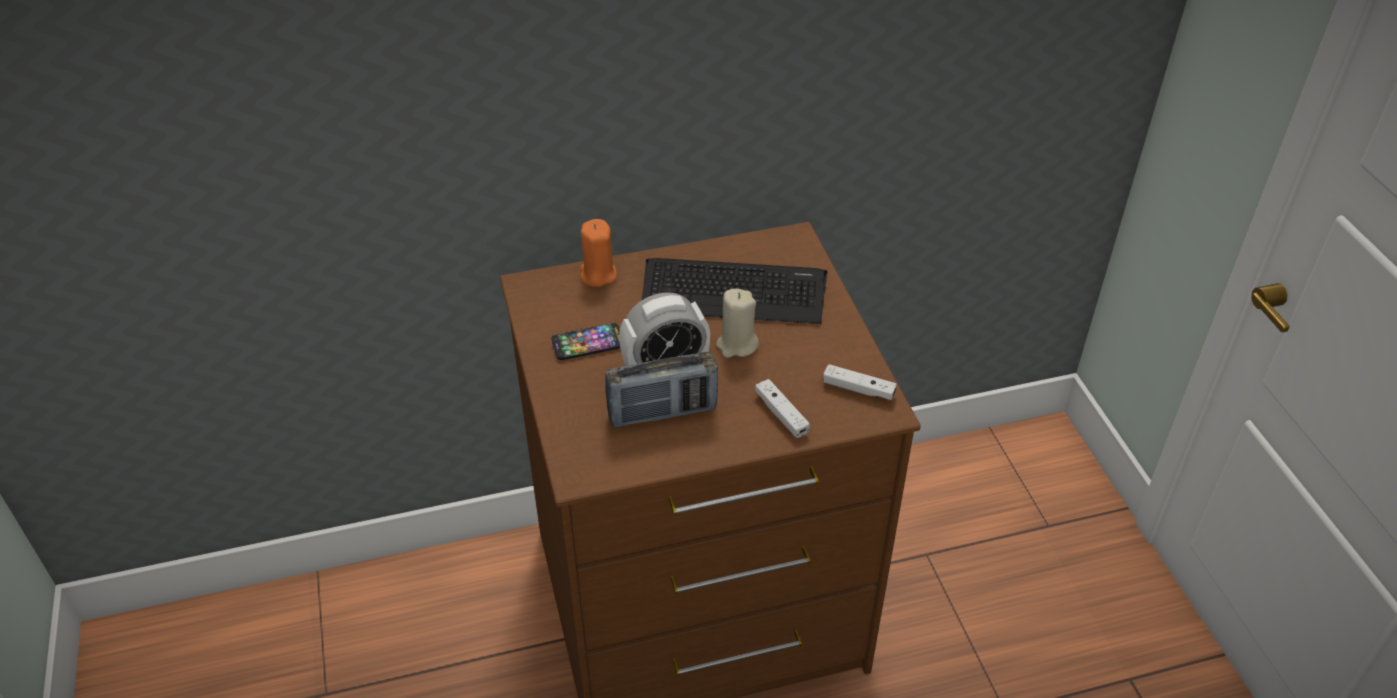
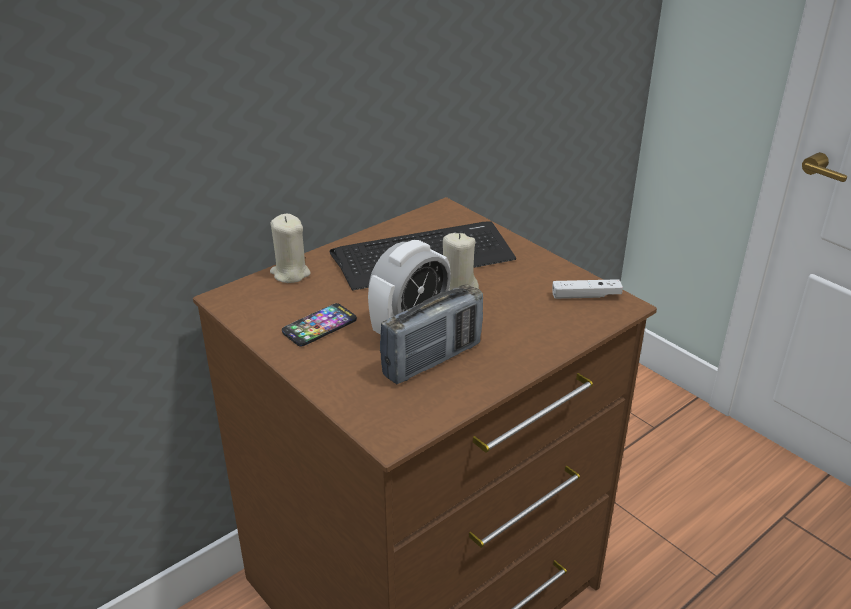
camera: 25 degrees left, 10 degrees down
(597, 274) = (290, 273): orange candle -> beige candle
(781, 414) = (539, 331): white game controller -> none

